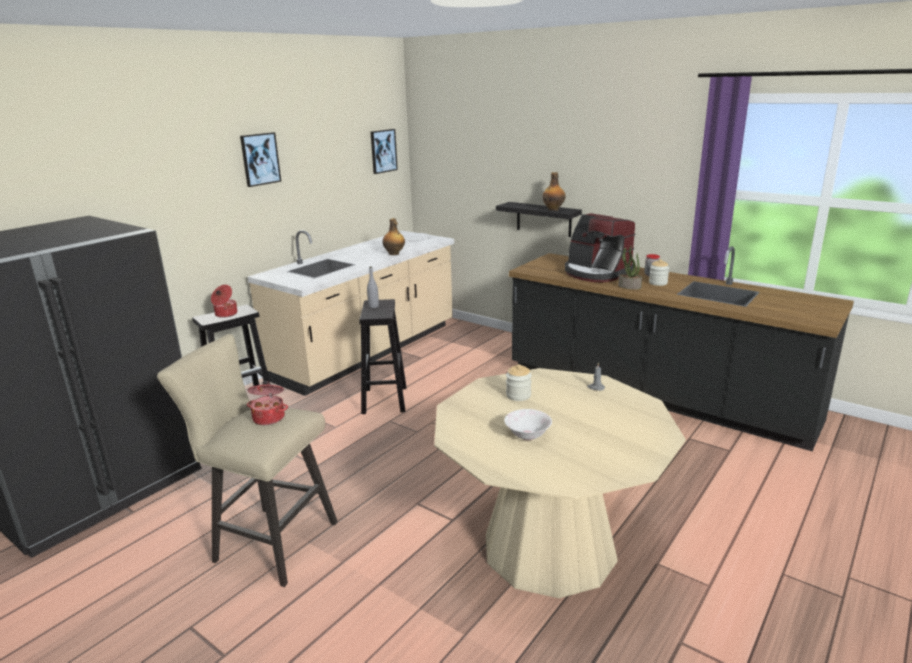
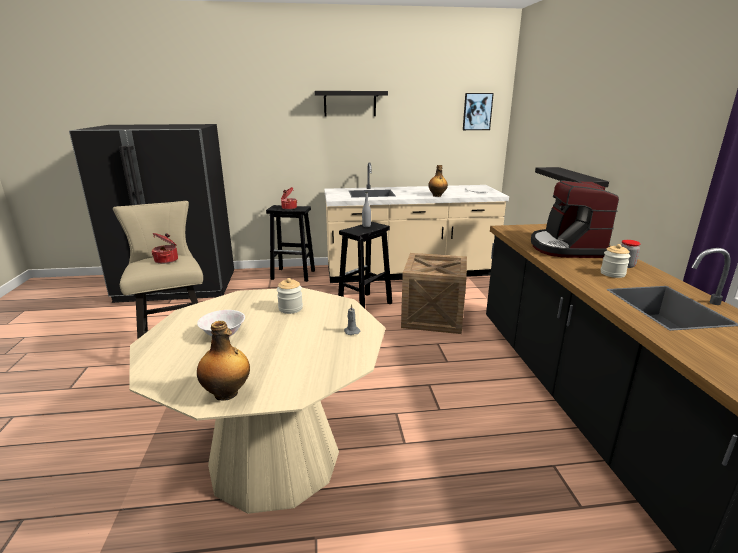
camera: 45 degrees right, 0 degrees up
(260, 159) = (350, 103): picture -> black shelf
(463, 383) = (433, 317): none -> crate
(553, 209) = (577, 177): bottle -> bottle (227, 393)
(629, 287) = (568, 266): potted plant -> none

